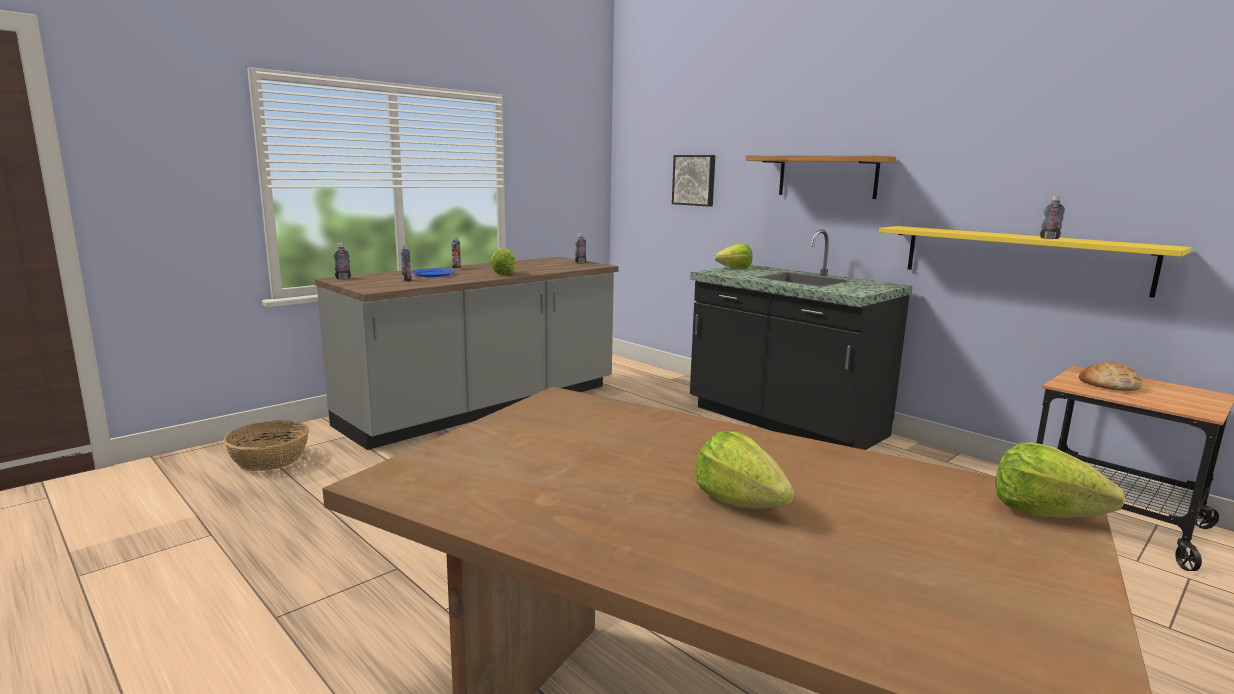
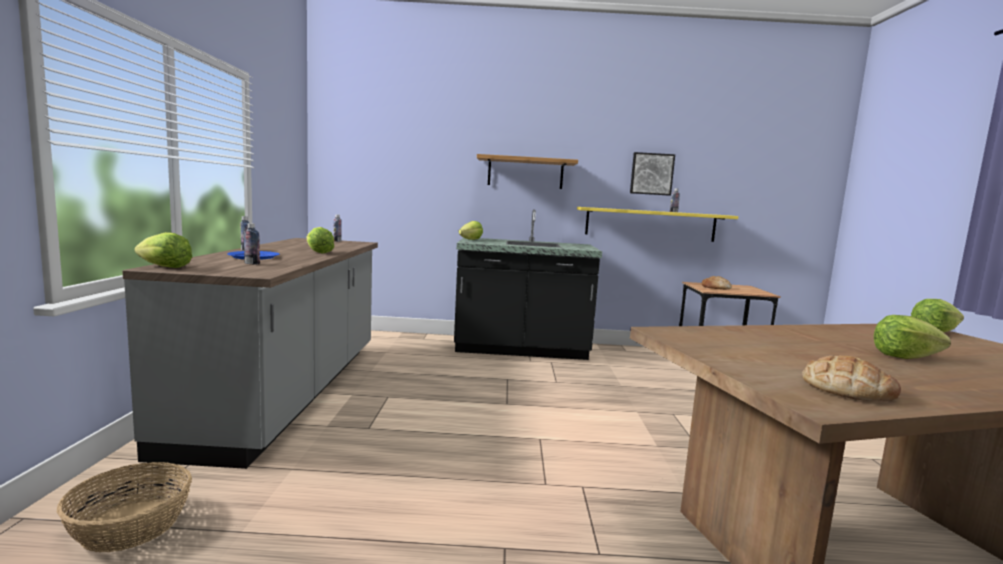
camera: 45 degrees left, 5 degrees down
(343, 278) = (164, 267): bottle -> lettuce
(475, 486) = (847, 389): none -> bread
(694, 180) = (407, 171): picture -> picture (651, 174)

